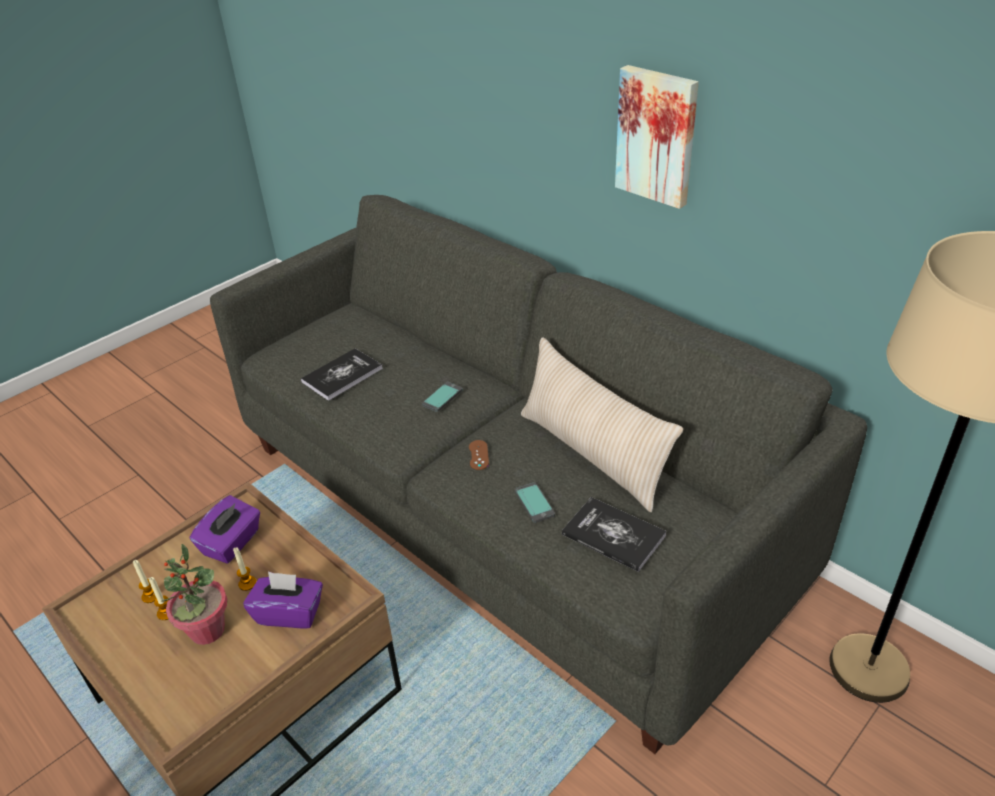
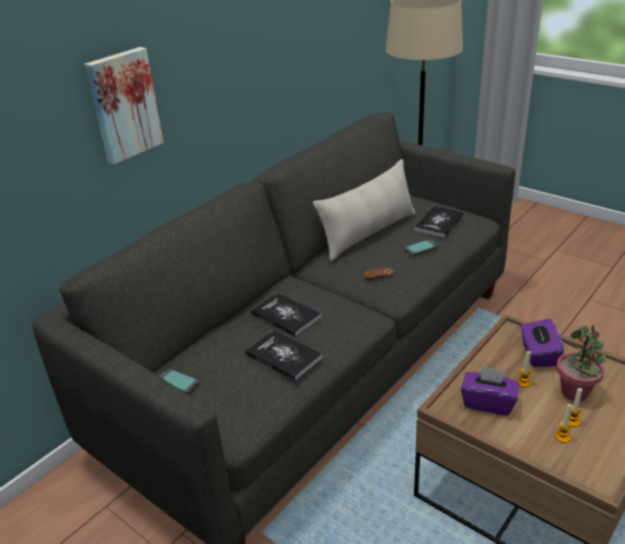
camera: 95 degrees left, 5 degrees down
(411, 377) = (286, 315): none -> book
(442, 397) = (313, 296): phone -> phone (177, 382)
(657, 136) = (249, 54): picture -> picture (123, 105)

